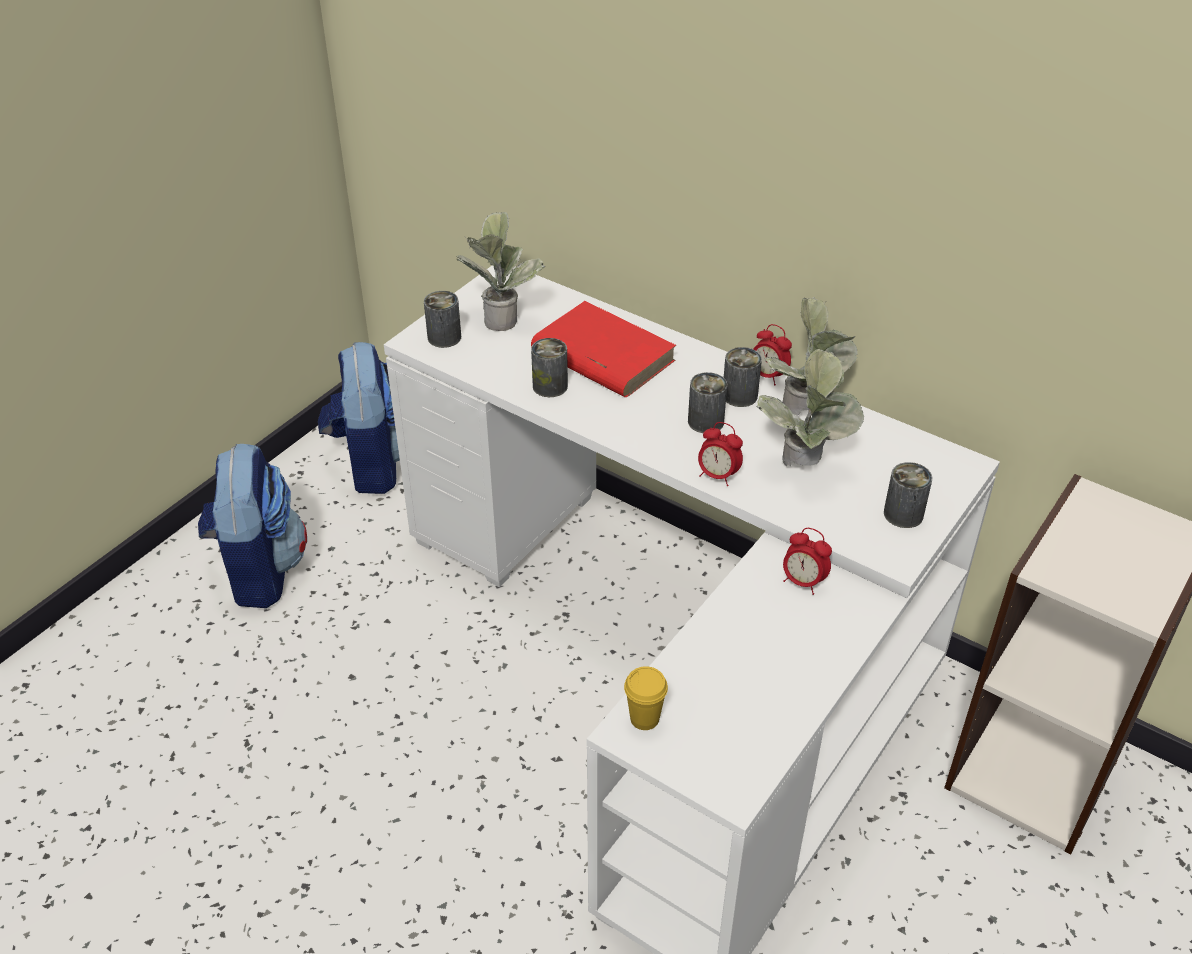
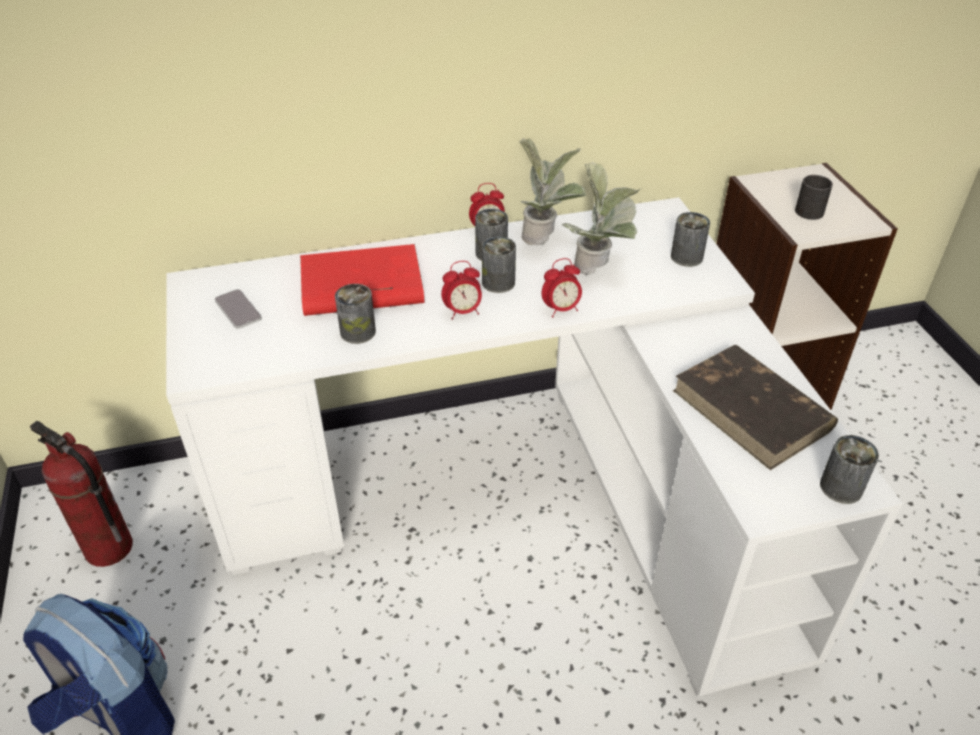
camera: 50 degrees left, 0 degrees up
(372, 463) = (108, 548): backpack -> fire extinguisher
(444, 337) = (214, 354): can -> can (841, 487)
(502, 316) = (238, 310): potted plant -> phone
(644, 718) = (755, 493): yellow cup -> none
(751, 670) = (753, 410): none -> brown book
(803, 582) = (691, 338): alarm clock -> alarm clock (463, 312)
(1099, 555) = (808, 208): none -> black mug

